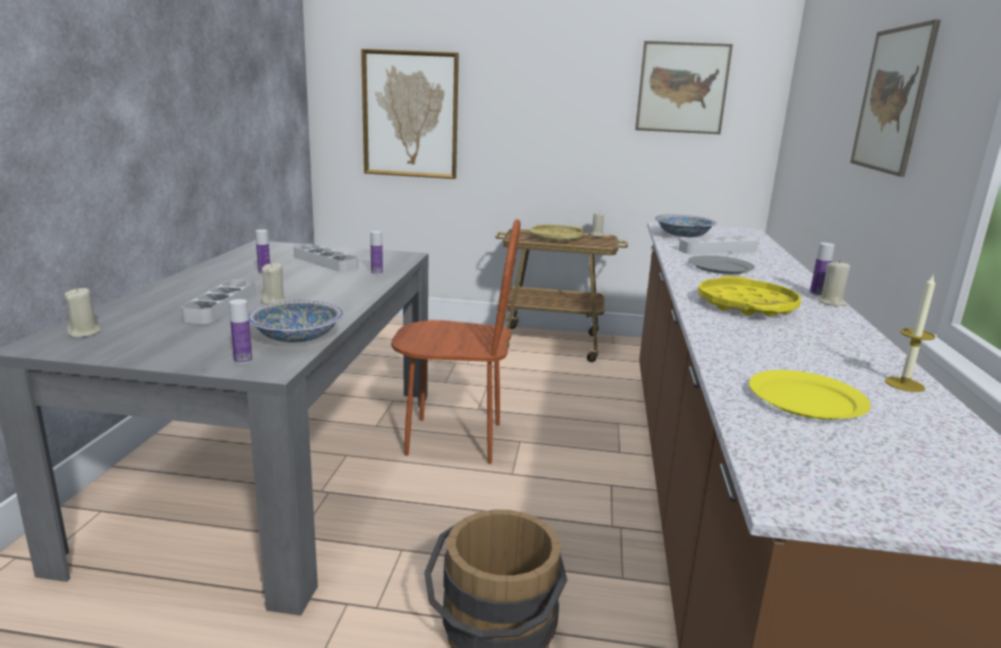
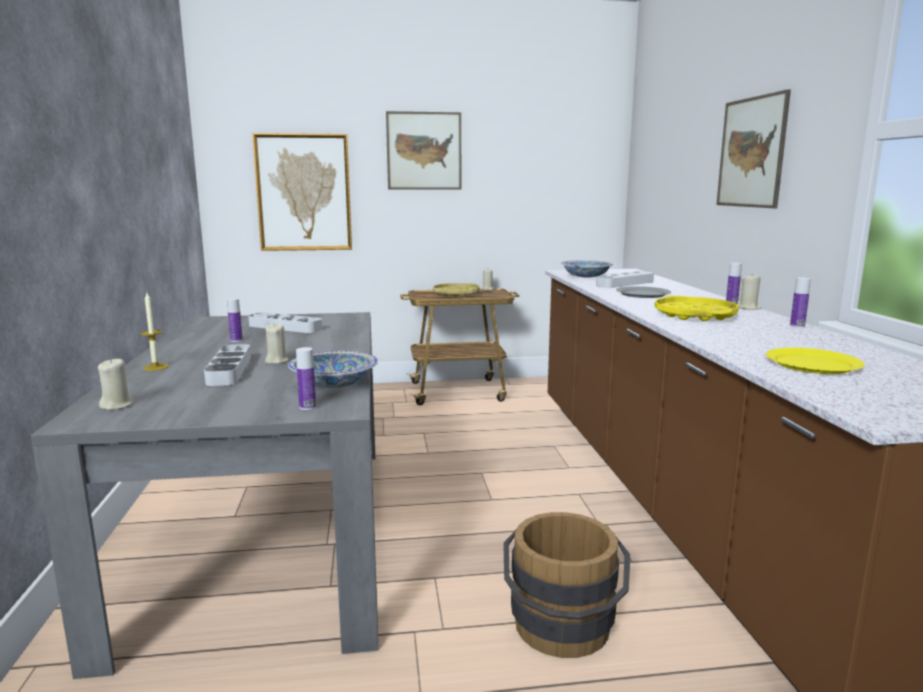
camera: 15 degrees left, 5 degrees down
(377, 273) = (343, 330): bottle -> bottle (797, 326)
(454, 439) = (422, 480): brown chair -> none
(682, 88) = (545, 158): picture -> picture (424, 151)
(904, 384) = (859, 349): candle -> candle (155, 367)

